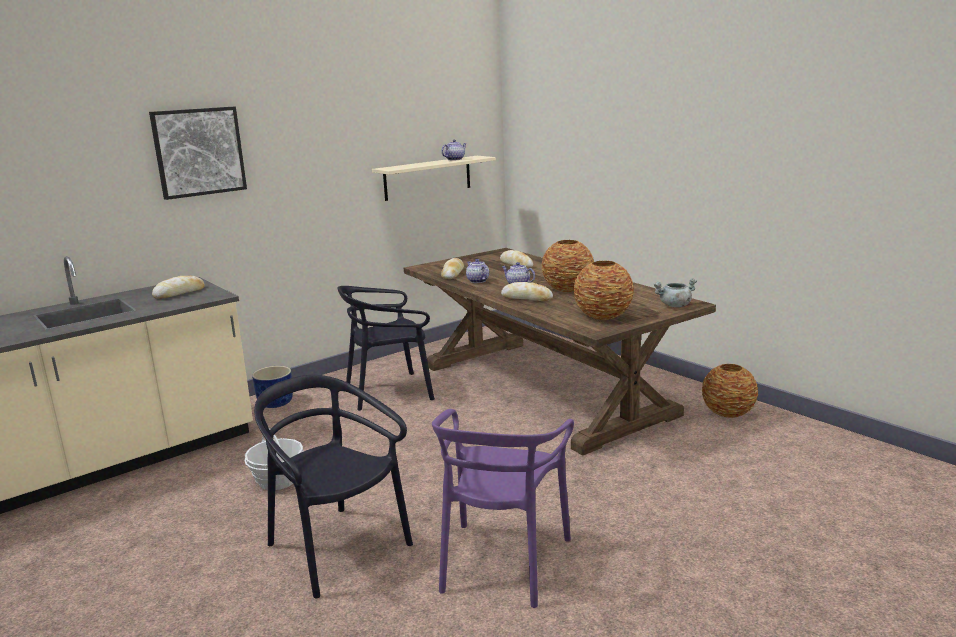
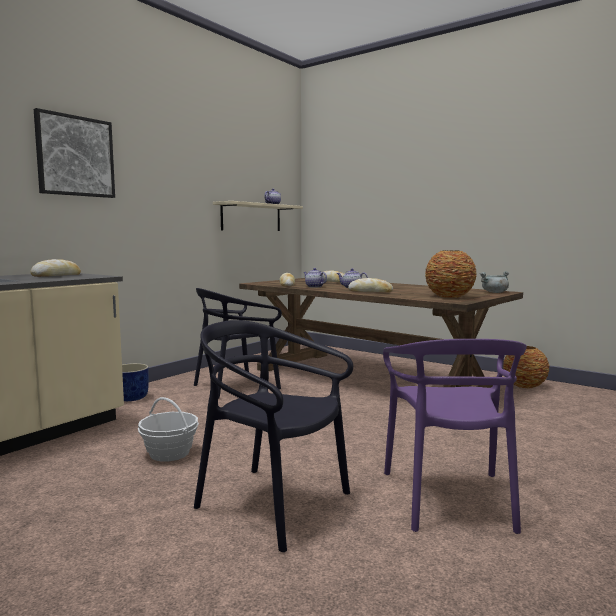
camera: 15 degrees left, 10 degrees down
(568, 289) = (396, 288): vase -> none

